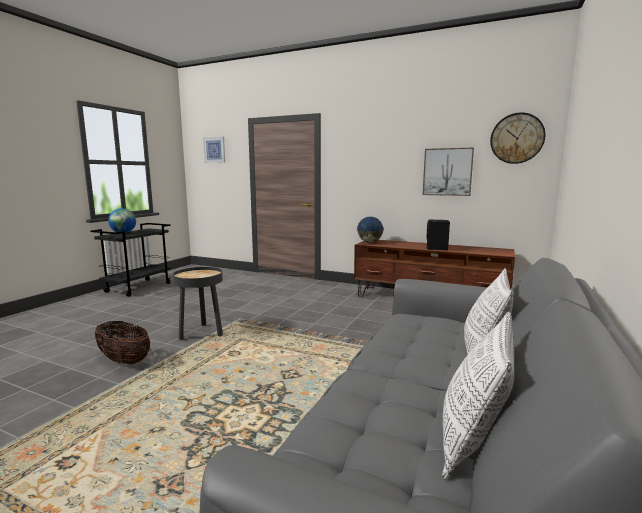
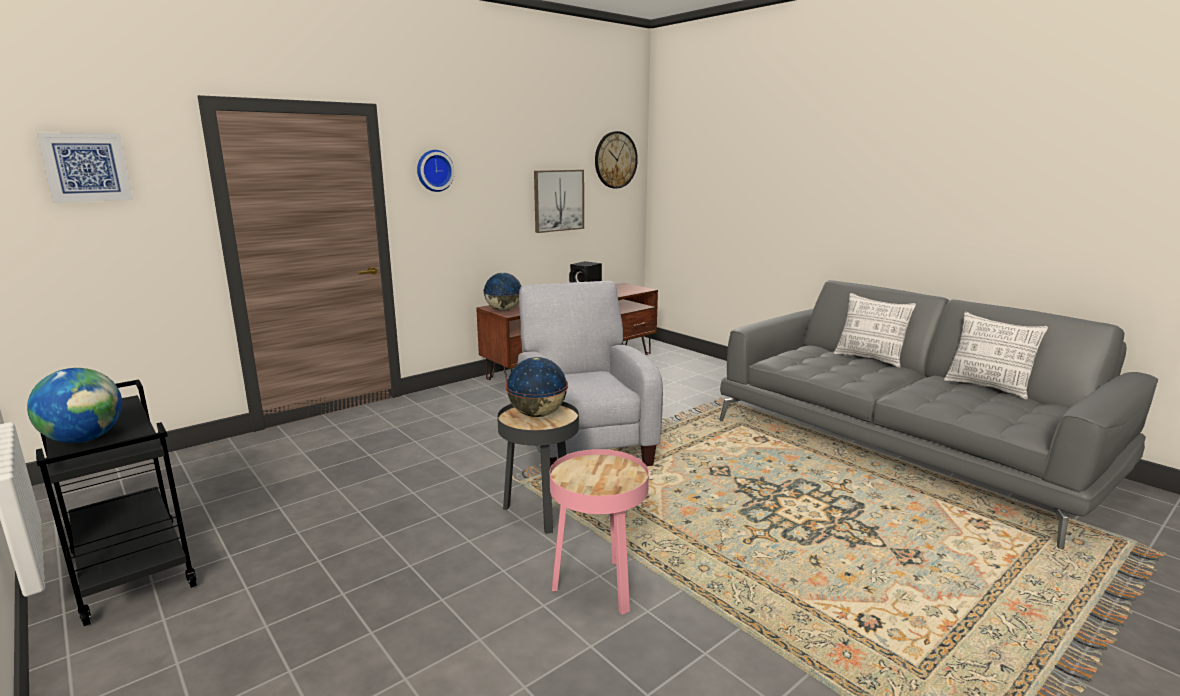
camera: 65 degrees left, 5 degrees up
(124, 360) = (598, 587): basket -> pink side table
(203, 274) = (538, 414): none -> globe
(299, 326) = (583, 443): none -> grey armchair
(350, 149) = (434, 170): none -> wall clock

